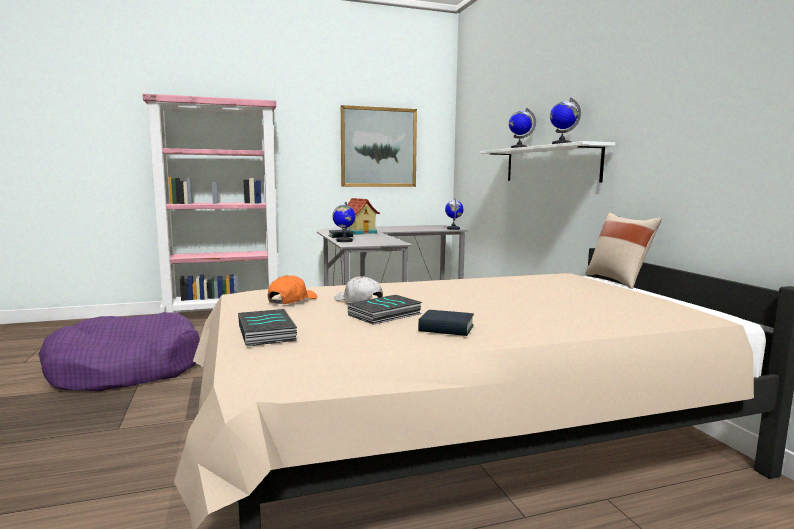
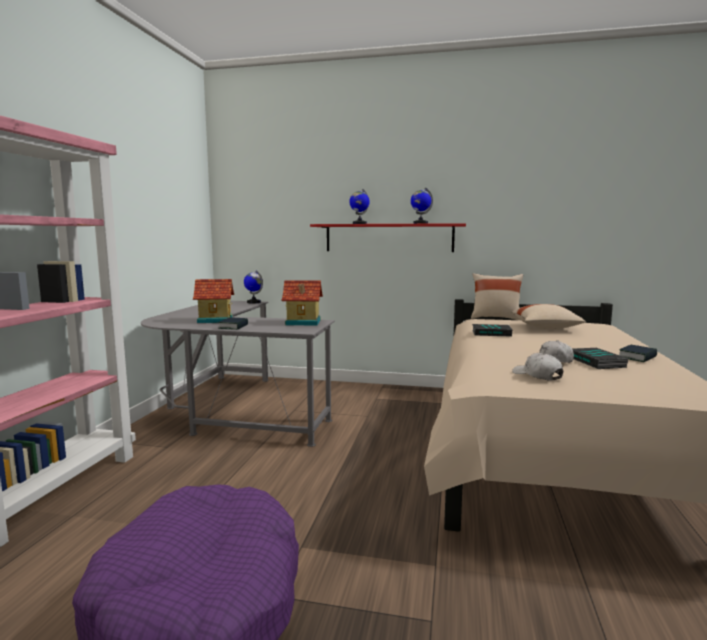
camera: 60 degrees left, 0 degrees up
(268, 333) = (652, 390): book -> book (491, 333)
(292, 300) = (537, 376): orange cap -> white cap
(344, 241) = (273, 329): globe -> none
(378, 147) = (161, 214): picture -> none
(384, 241) = (303, 322): none -> toy house
(549, 164) = (389, 238): white shelf -> red shelf
(574, 294) = (546, 328): none -> beige pillow

